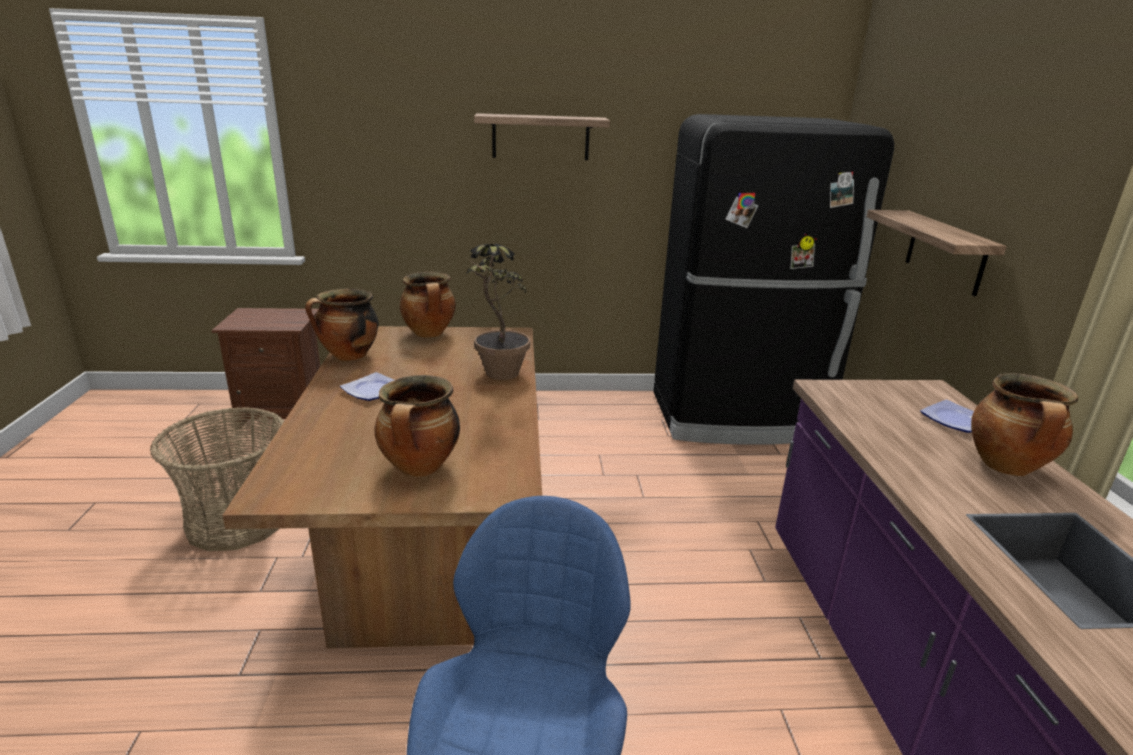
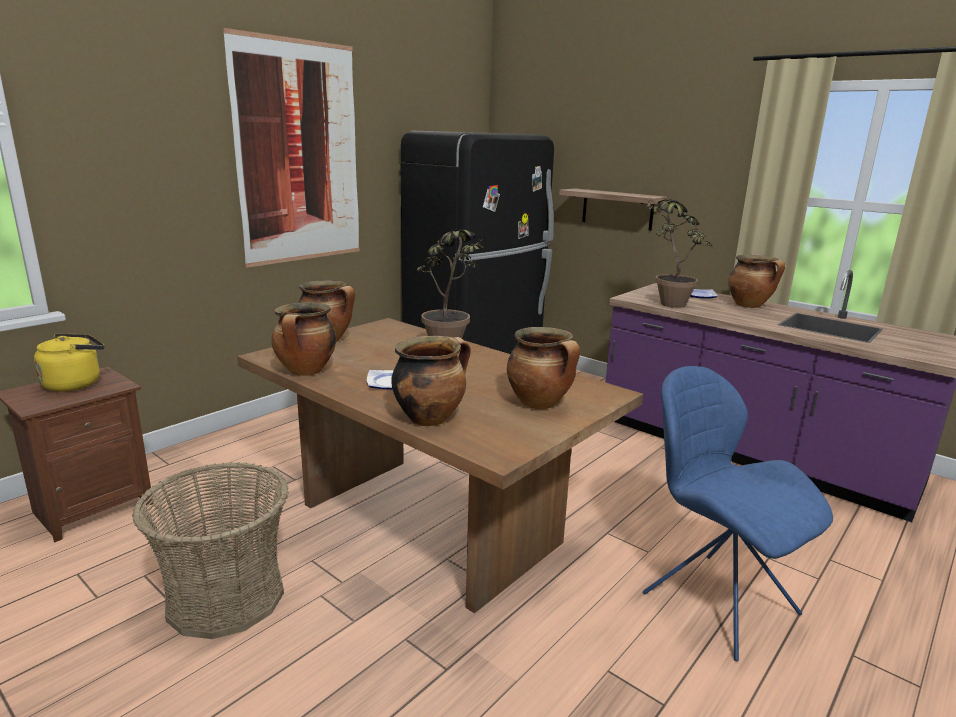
camera: 45 degrees left, 5 degrees down
(278, 316) = (75, 383): none -> yellow kettle
(314, 435) = (430, 418): none -> cooking pot
(540, 137) = (299, 154): shelf -> picture
(864, 412) = (666, 302): none -> potted plant

